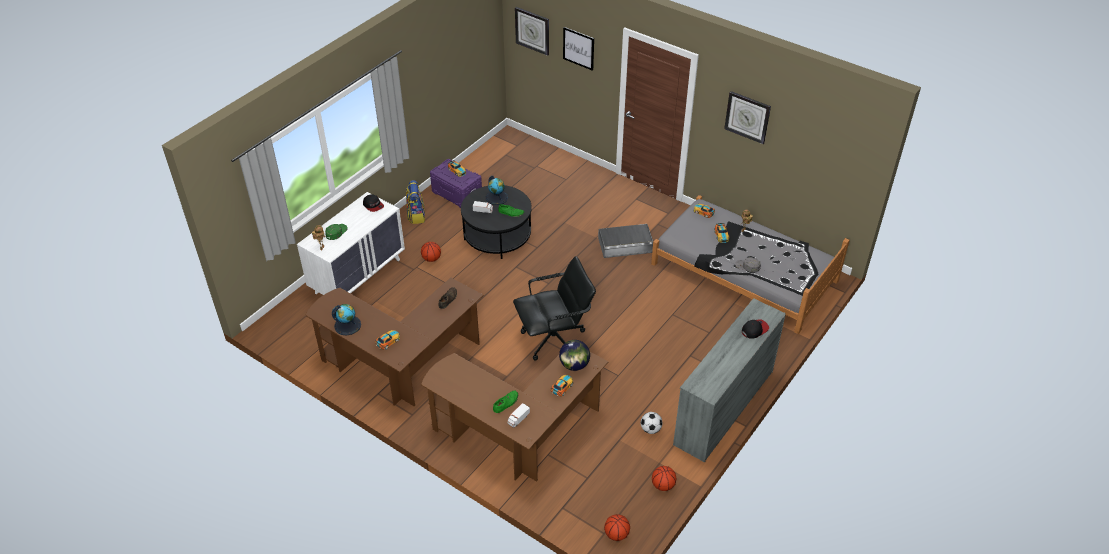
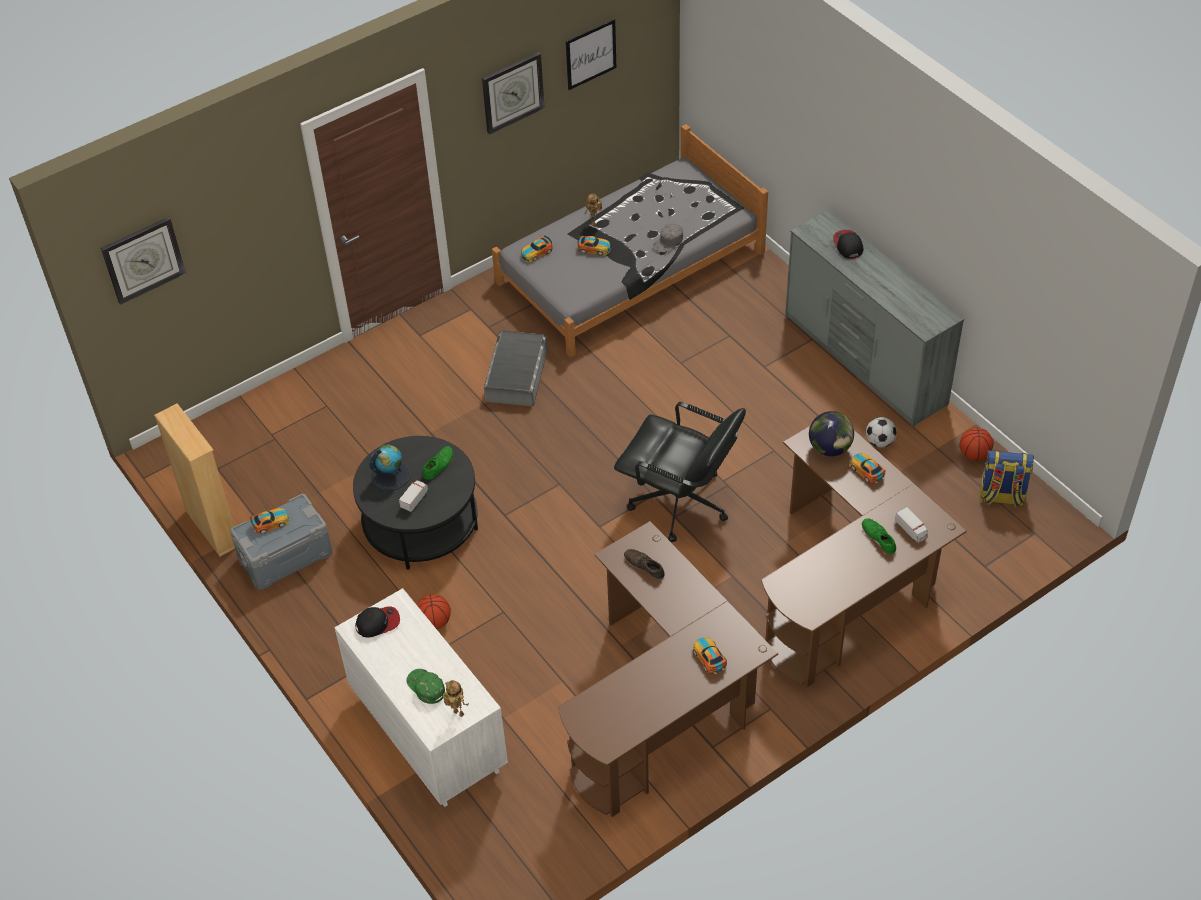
camera: 70 degrees left, 5 degrees up
(347, 325) = (654, 707): globe -> none
(416, 215) = (312, 624): backpack -> backpack (1001, 497)
(457, 193) = (285, 555): purple storage box -> grey storage box
(466, 164) = (213, 528): none -> beige bookcase
(554, 340) = (680, 504): black office chair -> black office chair turned 120 degrees clockwise
(578, 48) = (234, 217): picture -> picture (590, 54)
(616, 534) = (1039, 521): basketball -> none

